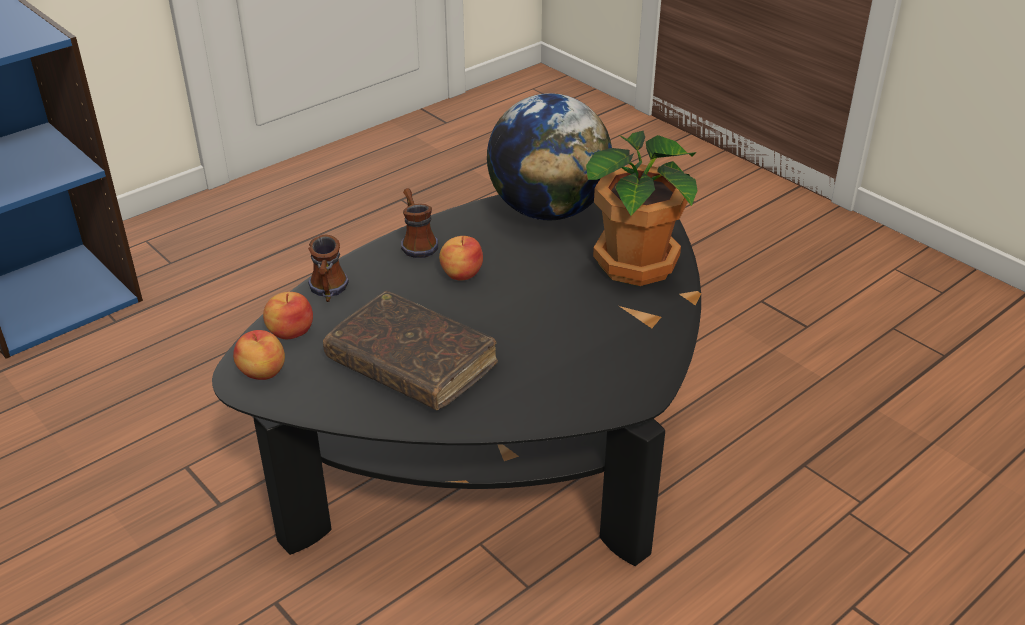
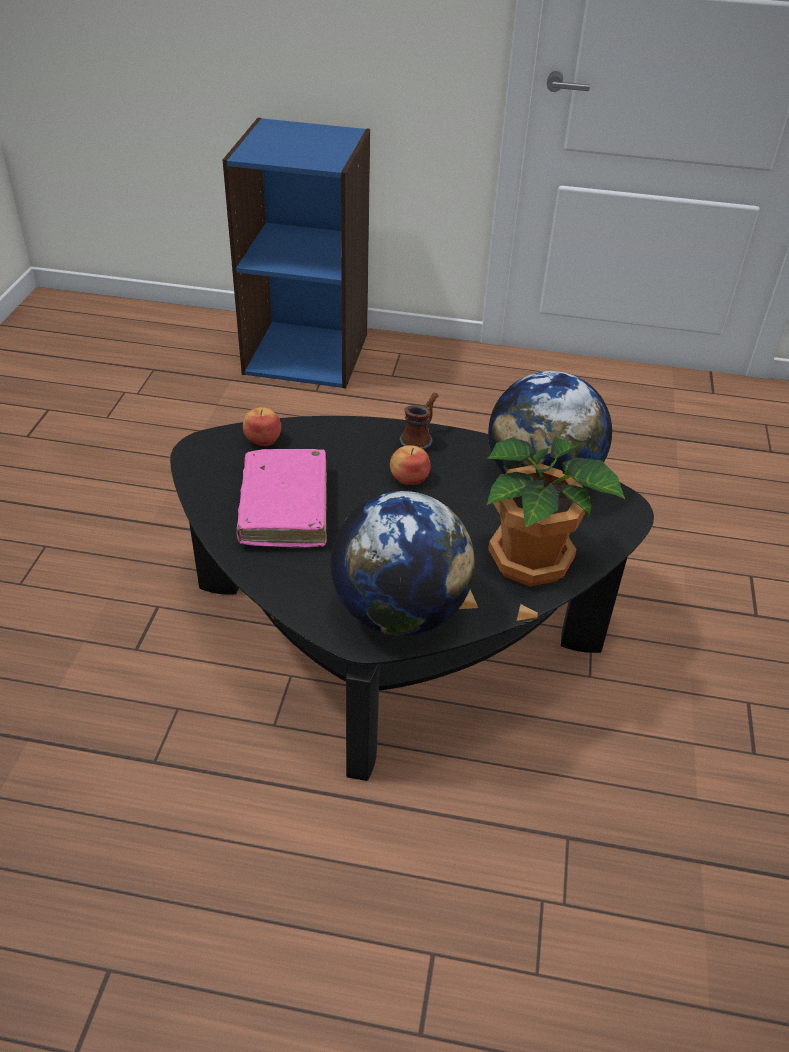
camera: 50 degrees right, 5 degrees up
(262, 373) = (211, 451): apple -> none
(328, 292) = (320, 432): mug -> none
(411, 364) = (284, 508): brown book -> pink book
(624, 359) = (399, 611): none -> globe

